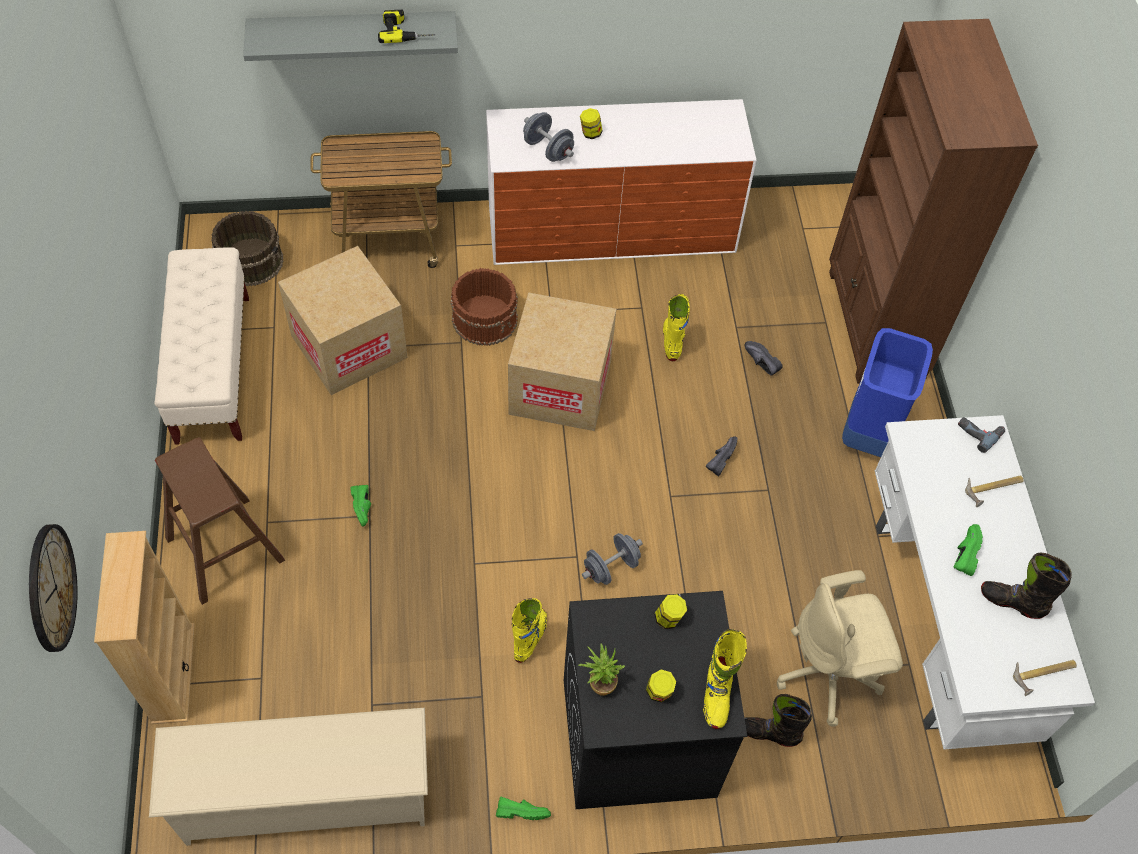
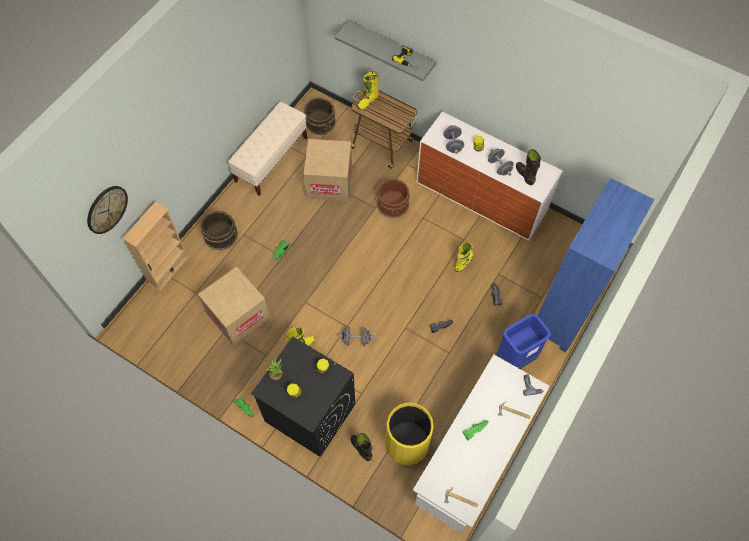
camera: 40 degrees right, 5 degrees up
(225, 549) = (221, 235): brown stool -> brown bucket
(306, 796) = (177, 347): beige shoe rack -> none
(560, 387) = (399, 252): cardboard box -> cardboard box (238, 316)
(648, 144) = (499, 167): none -> grey dumbbell
(716, 695) = (314, 410): yellow boot -> yellow boot (368, 102)
(830, 673) = (407, 444): beige office chair -> yellow trash can
(874, 325) = (563, 313): brown bookcase -> blue bookcase
(1012, 602) = (476, 463): black boot -> black boot (525, 175)

